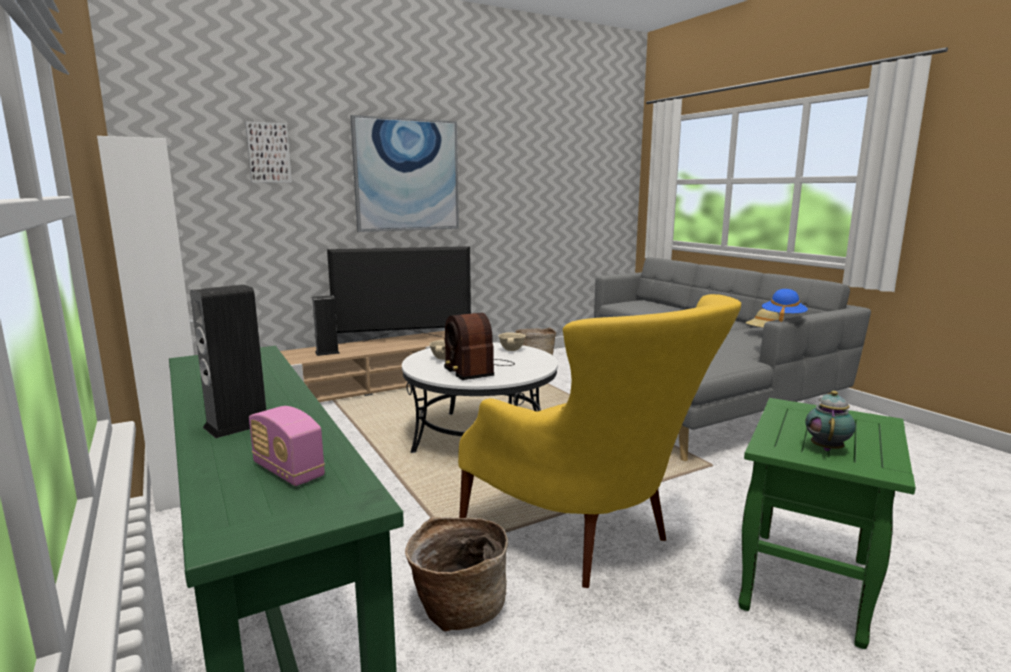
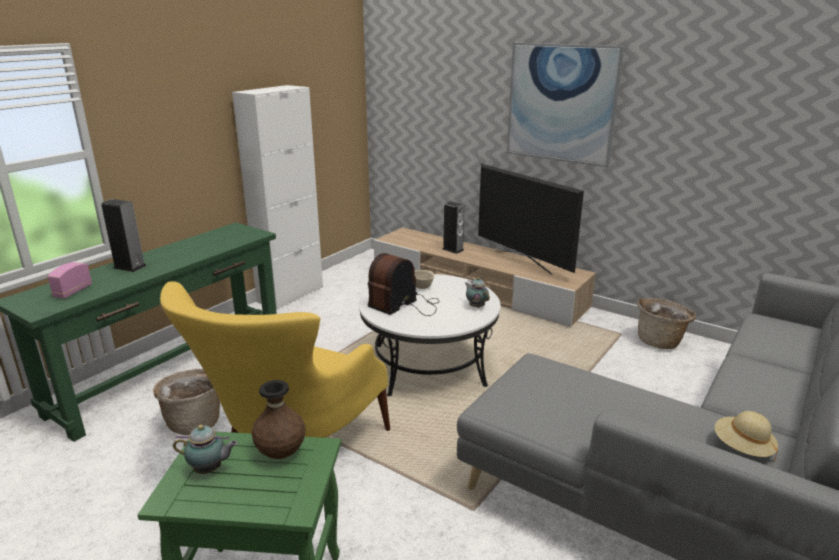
camera: 65 degrees right, 10 degrees up
(268, 153) = (449, 76): picture -> none
(512, 350) = (476, 306): beige bowl -> teapot
(783, 318) = (638, 420): blue hat -> none
(795, 418) = (281, 453): none -> brown vase

